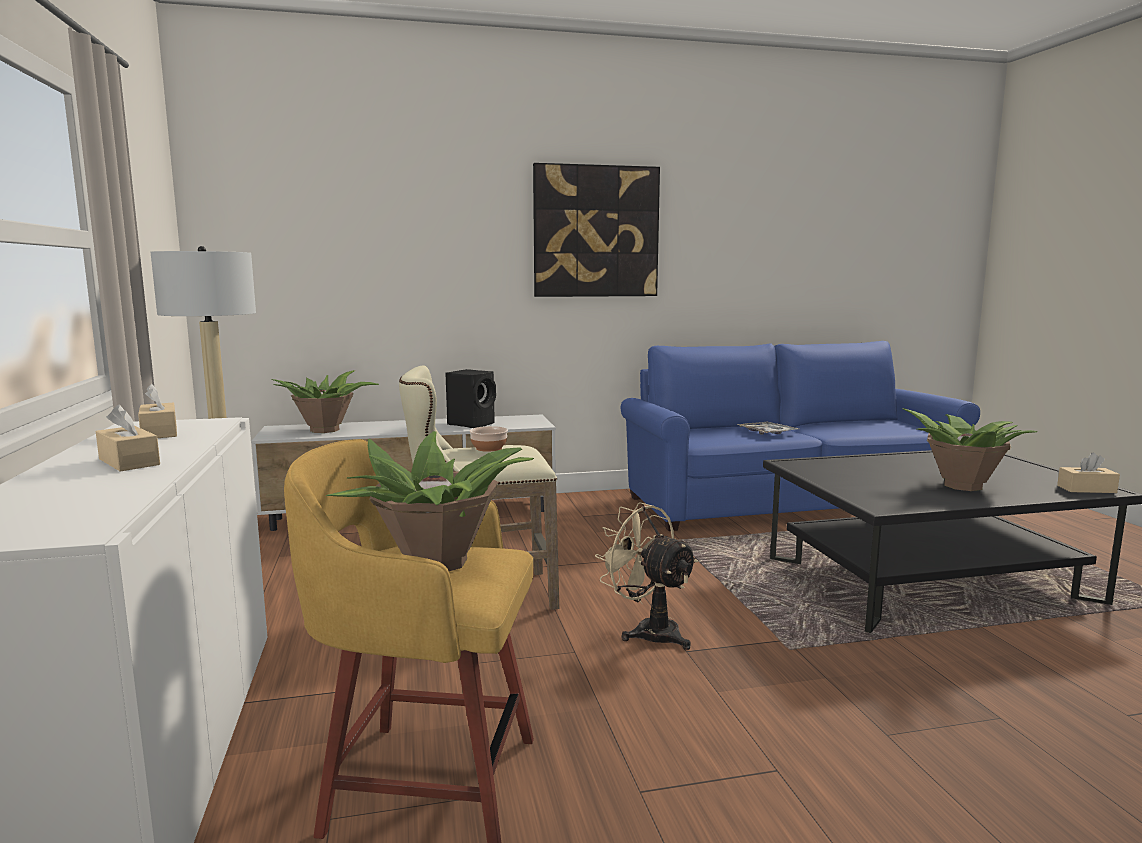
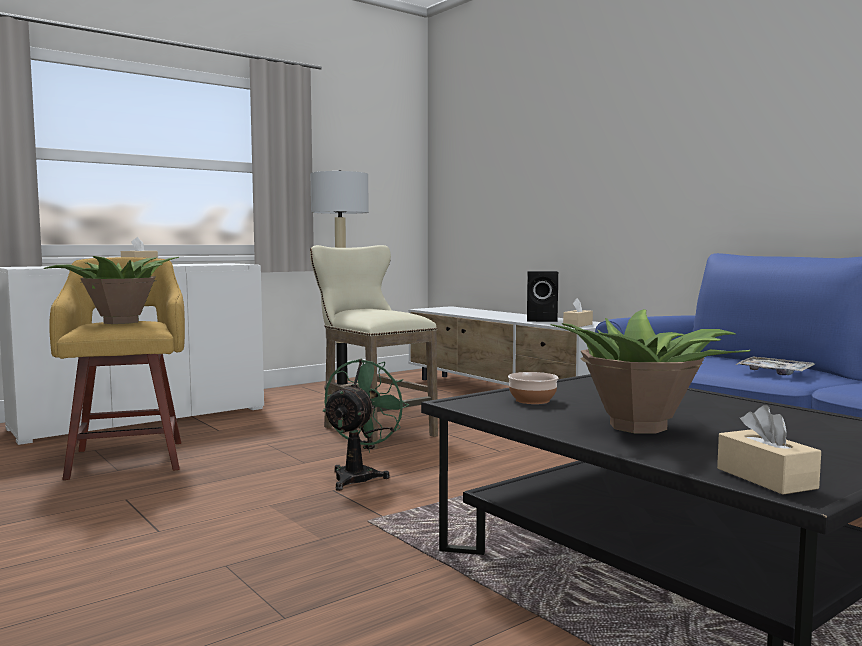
camera: 65 degrees right, 5 degrees down
(159, 432) = (207, 264): beige tissue box -> beige tissue box (577, 325)
(326, 430) = (459, 311): potted plant -> none
(489, 448) = (380, 309): bowl -> bowl (532, 400)
(596, 232) = (688, 126): picture -> none
(648, 631) = (359, 476): beige fan -> green fan

